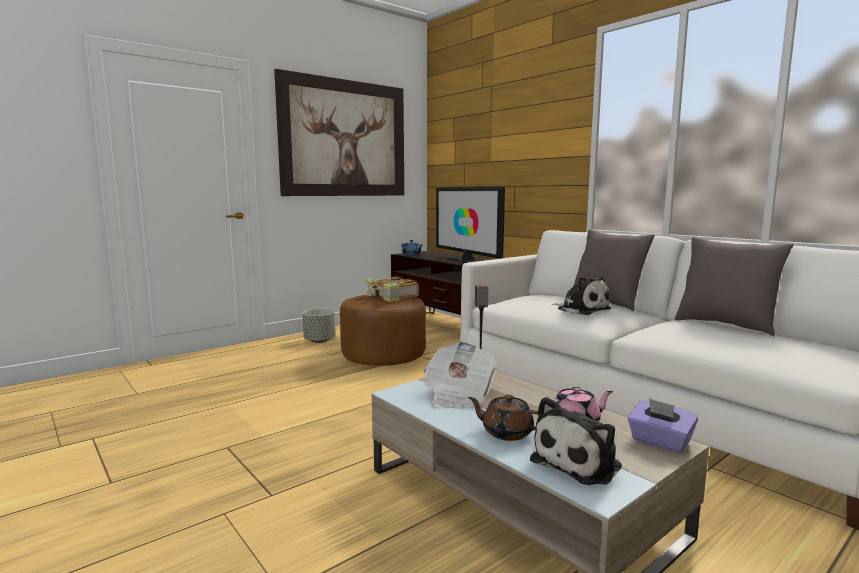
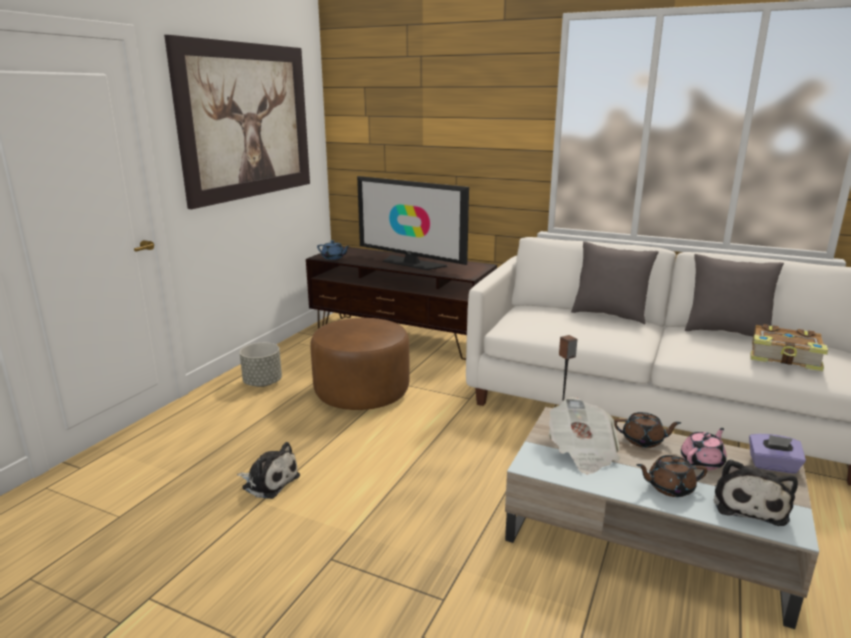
camera: 25 degrees left, 10 degrees up
(391, 297) = (368, 326): book -> book (785, 357)
(534, 398) = (643, 441): none -> brown teapot
(581, 309) = (605, 330): plush toy -> plush toy (269, 481)

